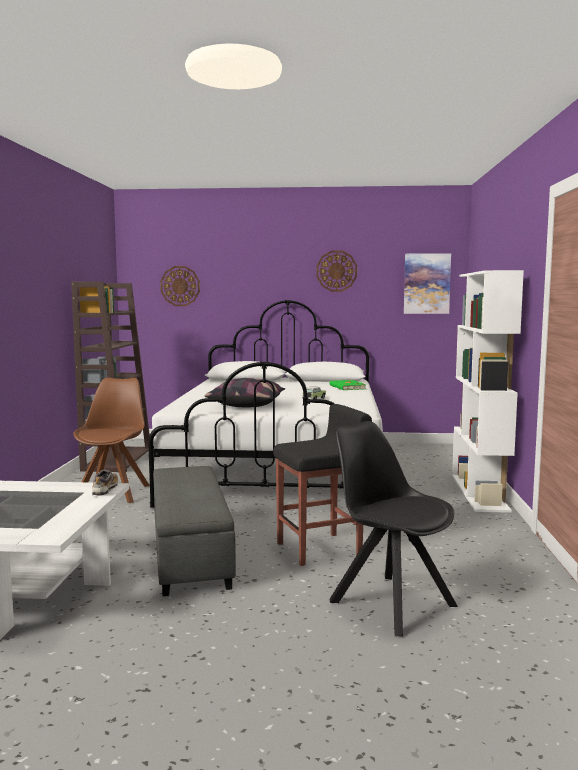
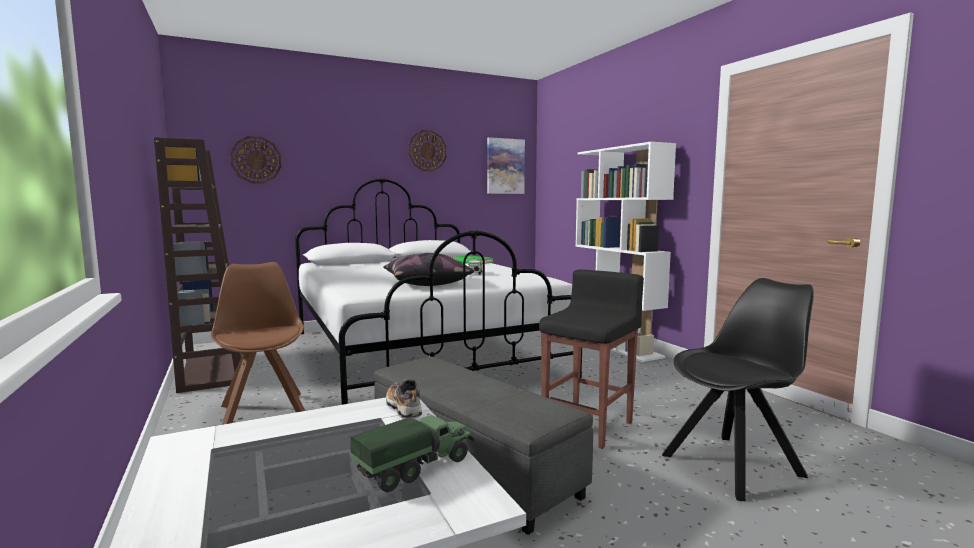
camera: 30 degrees left, 0 degrees up
(53, 517) = (416, 467): none -> toy truck
(390, 602) = (735, 465): black chair -> black chair turned 135 degrees clockwise

